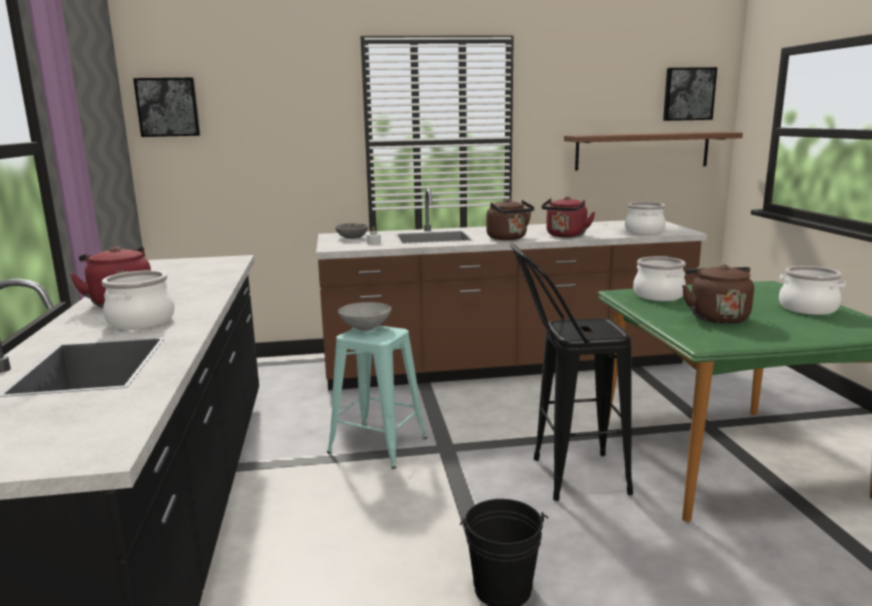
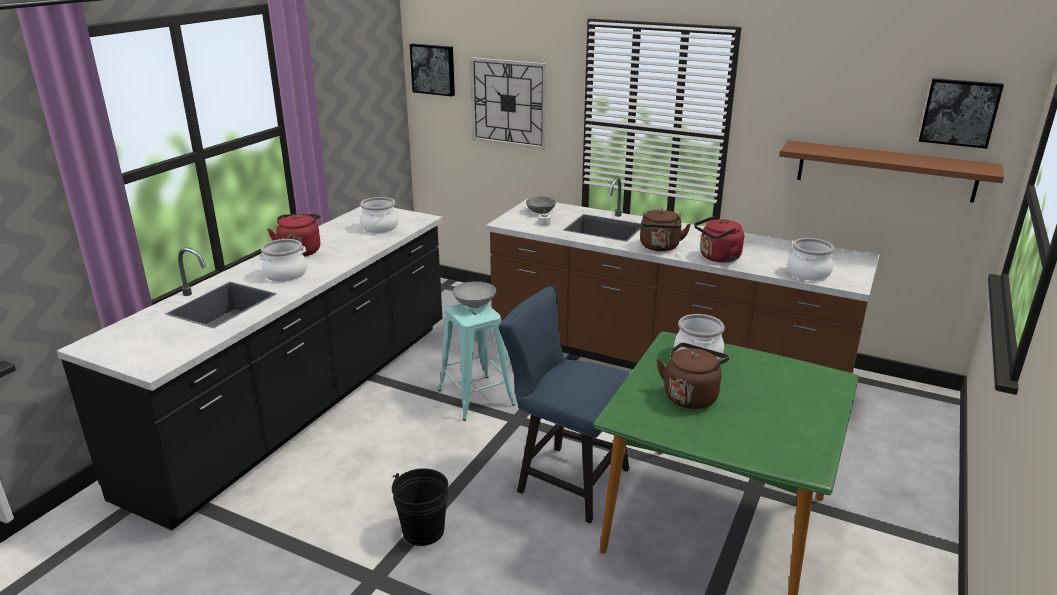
camera: 35 degrees right, 10 degrees up
(273, 135) = (508, 103): none -> wall clock
(564, 477) = (565, 479): black stool -> blue chair
(807, 308) = (797, 418): cooking pot -> cooking pot (379, 227)

